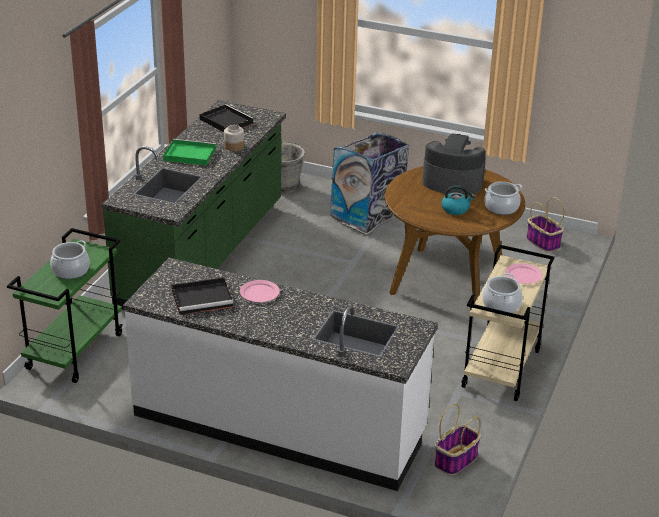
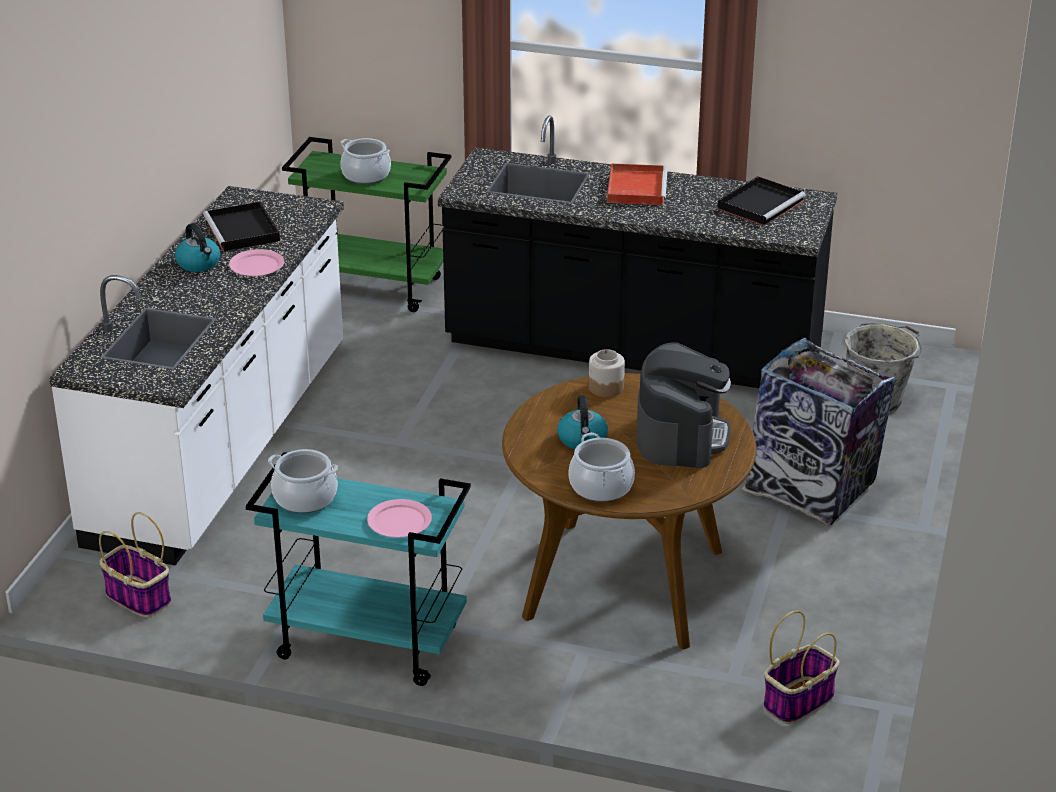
camera: 85 degrees right, 0 degrees up
(188, 154) = (636, 187): green tray -> red tray
(203, 254) = (632, 350): green counter -> black counter
(234, 147) = (675, 217): jar -> jar (606, 387)
(250, 317) = (199, 264): none -> kettle
(501, 370) = (365, 643): beige cart -> turquoise cart

